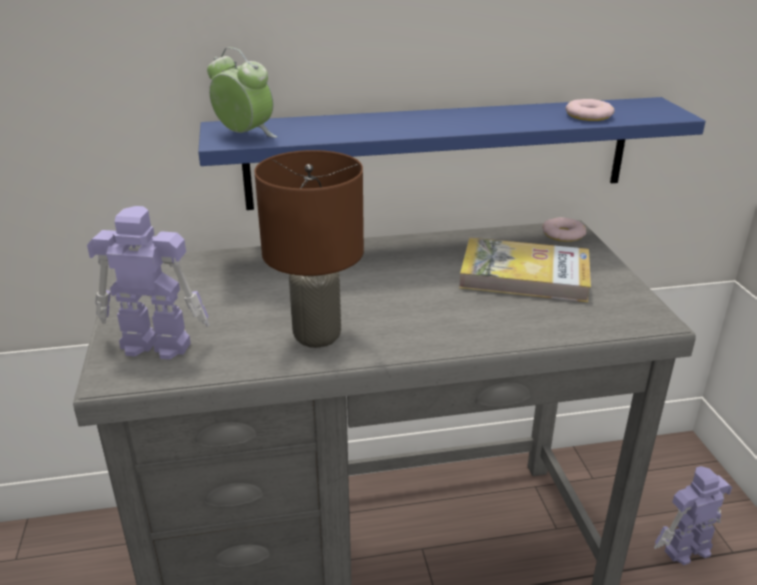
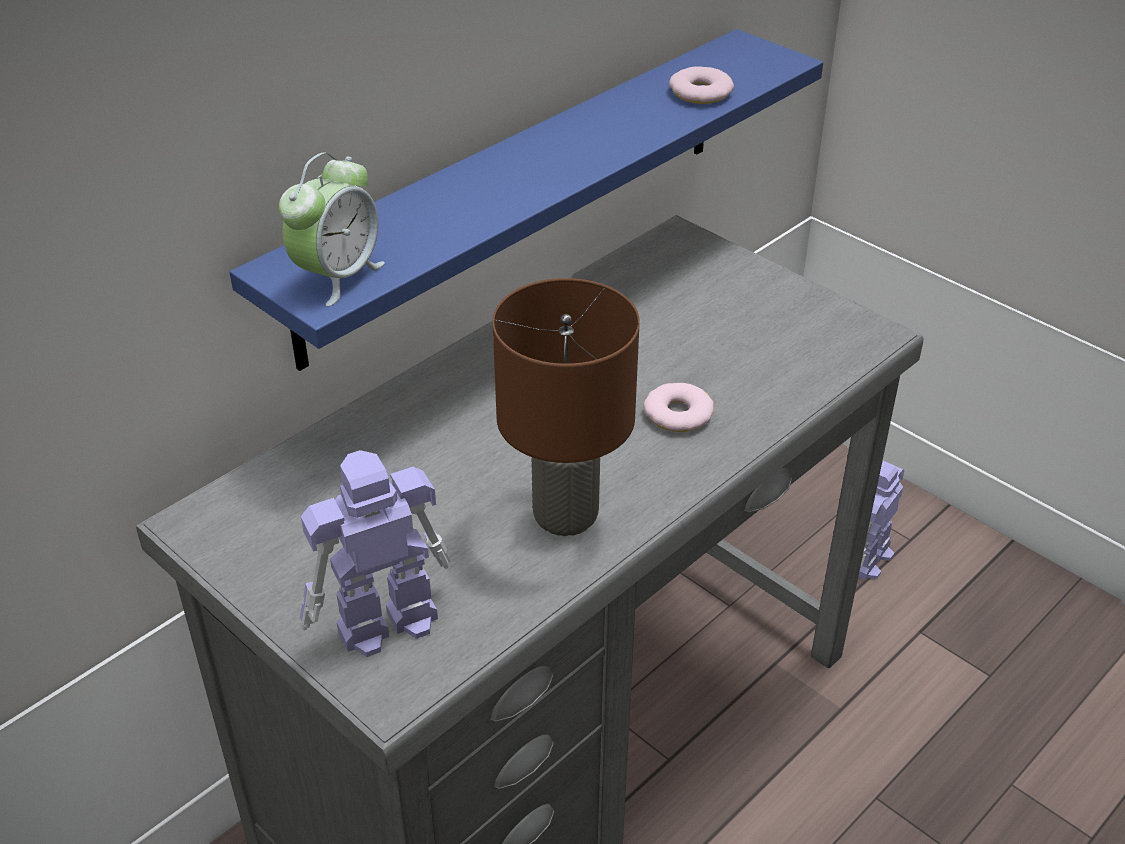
camera: 35 degrees left, 10 degrees up
(244, 135) = (337, 277): alarm clock -> alarm clock turned 120 degrees clockwise
(524, 275) = (698, 326): book -> none
(563, 234) = (680, 246): donut -> donut (678, 414)

